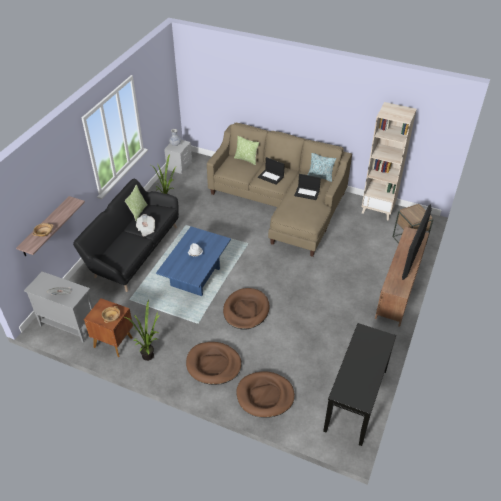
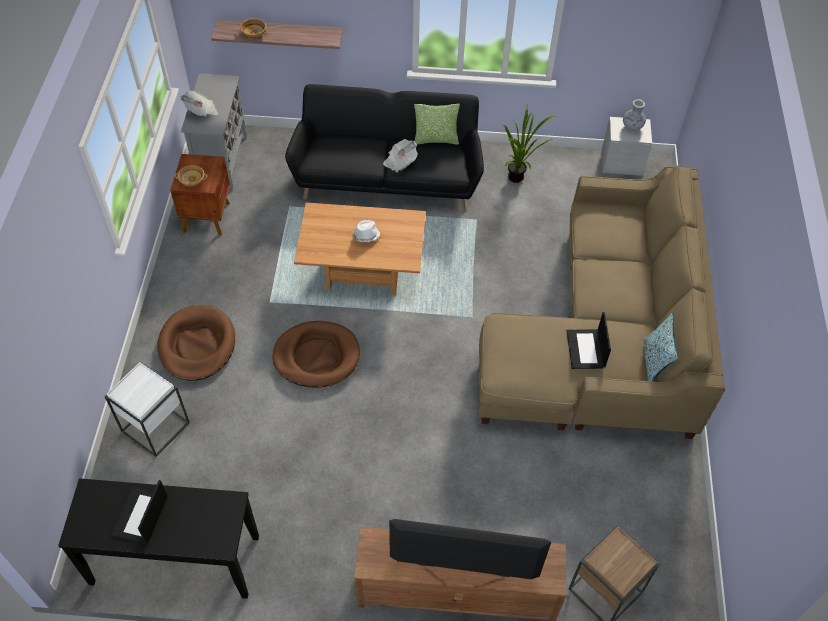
camera: 70 degrees right, 10 degrees up
(150, 354) = (196, 265): potted plant -> none
(196, 278) = (362, 271): blue coffee table -> brown coffee table
(246, 159) = (640, 233): pillow -> none
(265, 396) = (155, 427): brown dog bed -> white side table
(271, 177) = (607, 283): laptop -> laptop (140, 516)
(378, 210) = (674, 513): beige bookcase -> none

